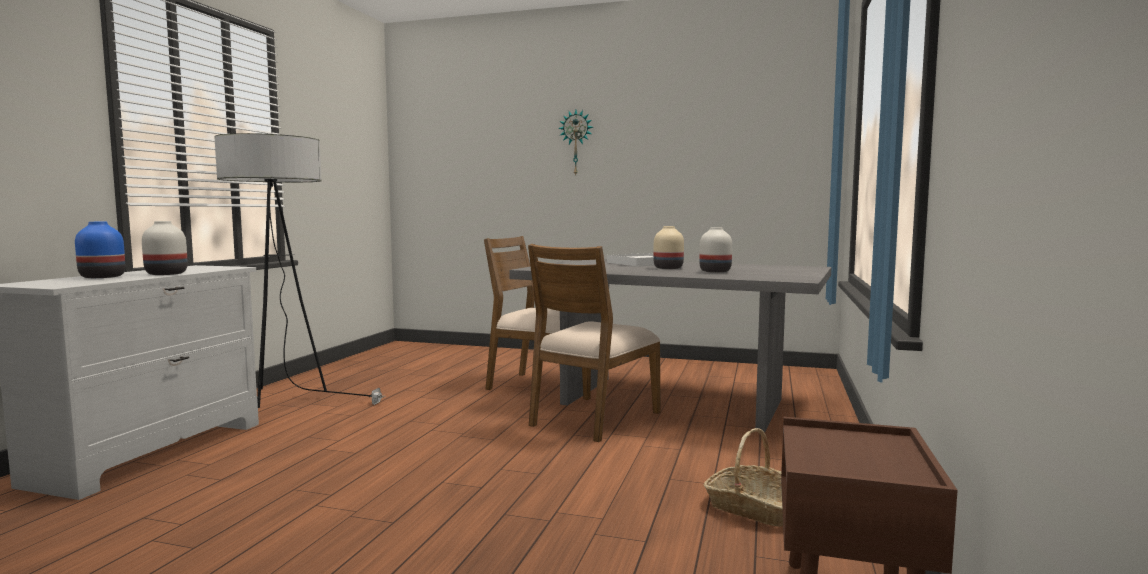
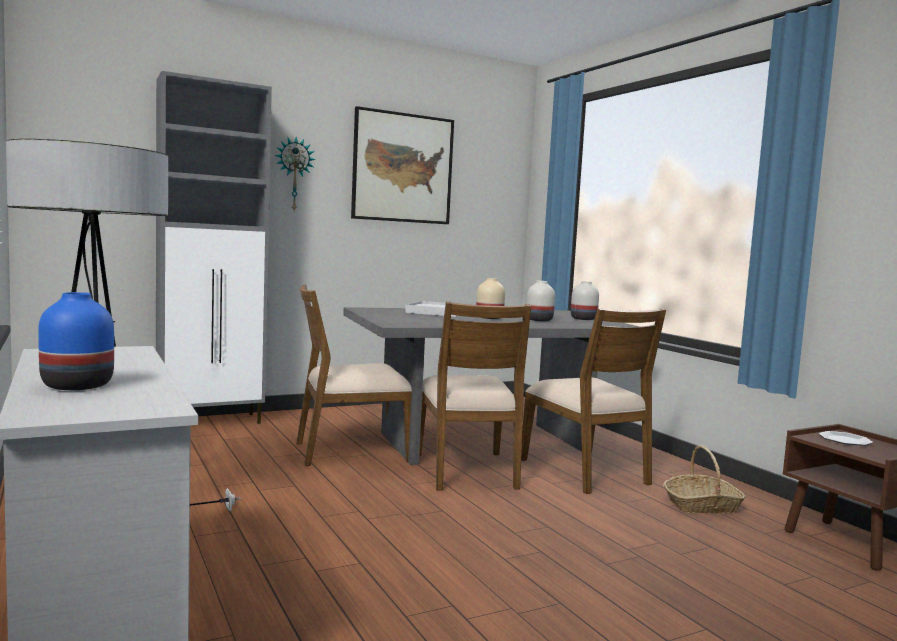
camera: 45 degrees left, 0 degrees up
(166, 273) = (131, 369): white vase -> white vase (582, 319)
(503, 352) = (211, 422): none -> grey cabinet
(682, 123) = (402, 168): none -> picture
(707, 445) = (585, 471): none -> brown chair
(850, 446) = (845, 440): none -> plate

